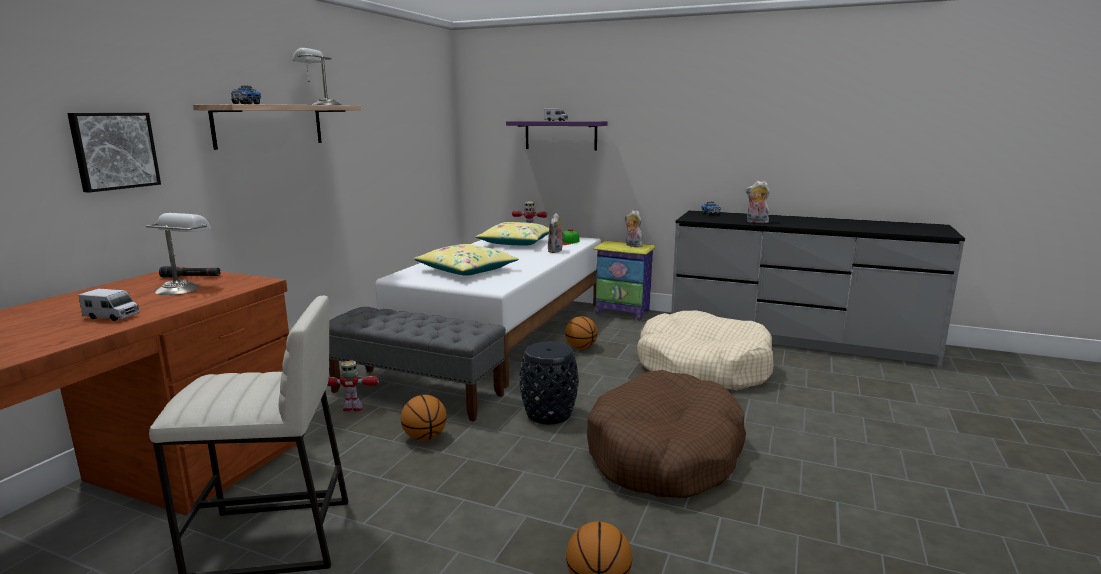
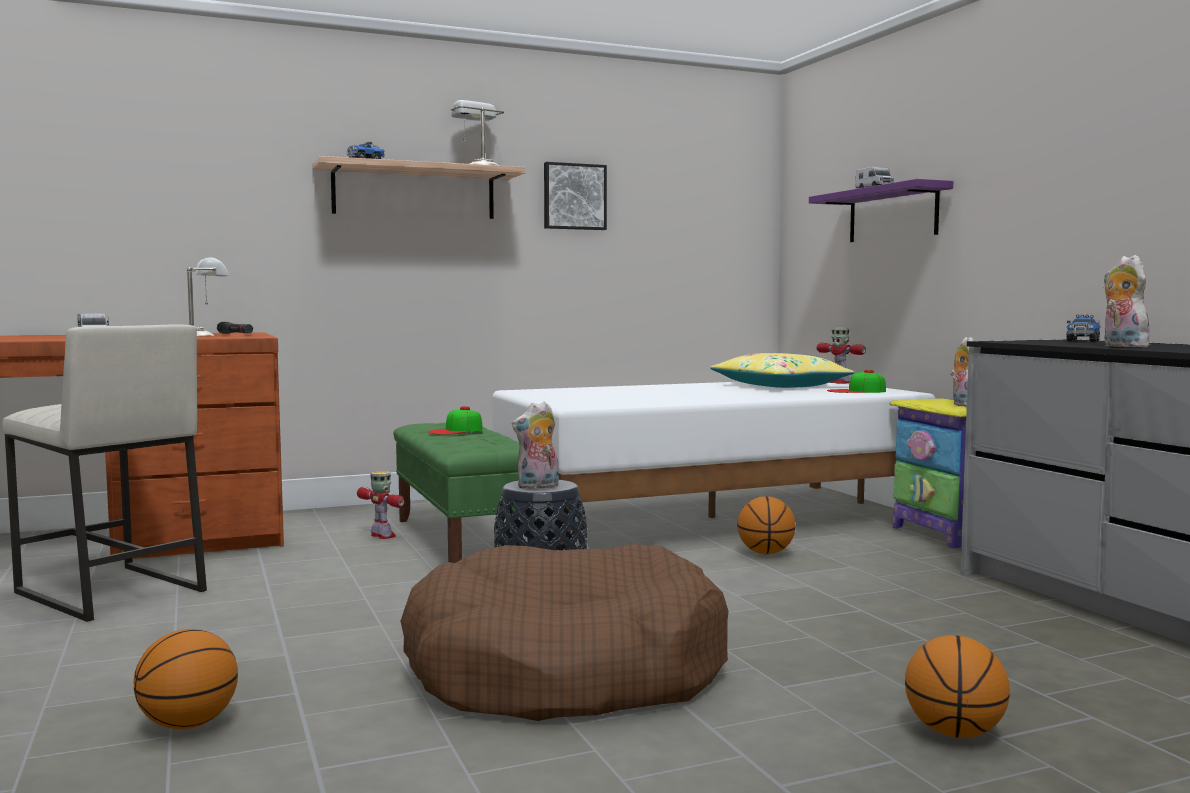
camera: 45 degrees right, 10 degrees down
(114, 151) = (214, 204): picture -> picture (574, 196)
(392, 318) = (456, 430): none -> cap
(417, 393) = (465, 541): grey bench -> green bench
(425, 437) = (376, 572): basketball -> basketball (955, 733)
(466, 270) = (610, 394): yellow pillow -> none
(556, 251) = (800, 395): plush toy -> plush toy (538, 487)
(703, 366) = (905, 617): beige dog bed -> none

